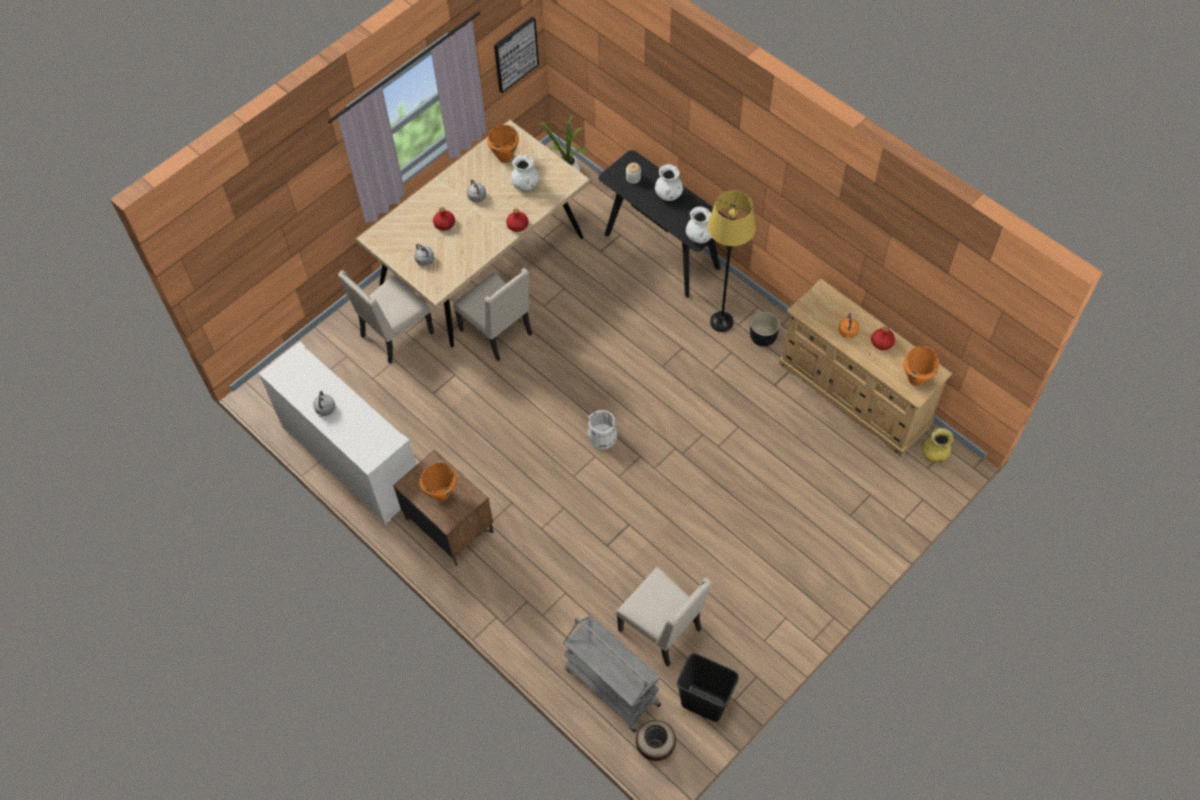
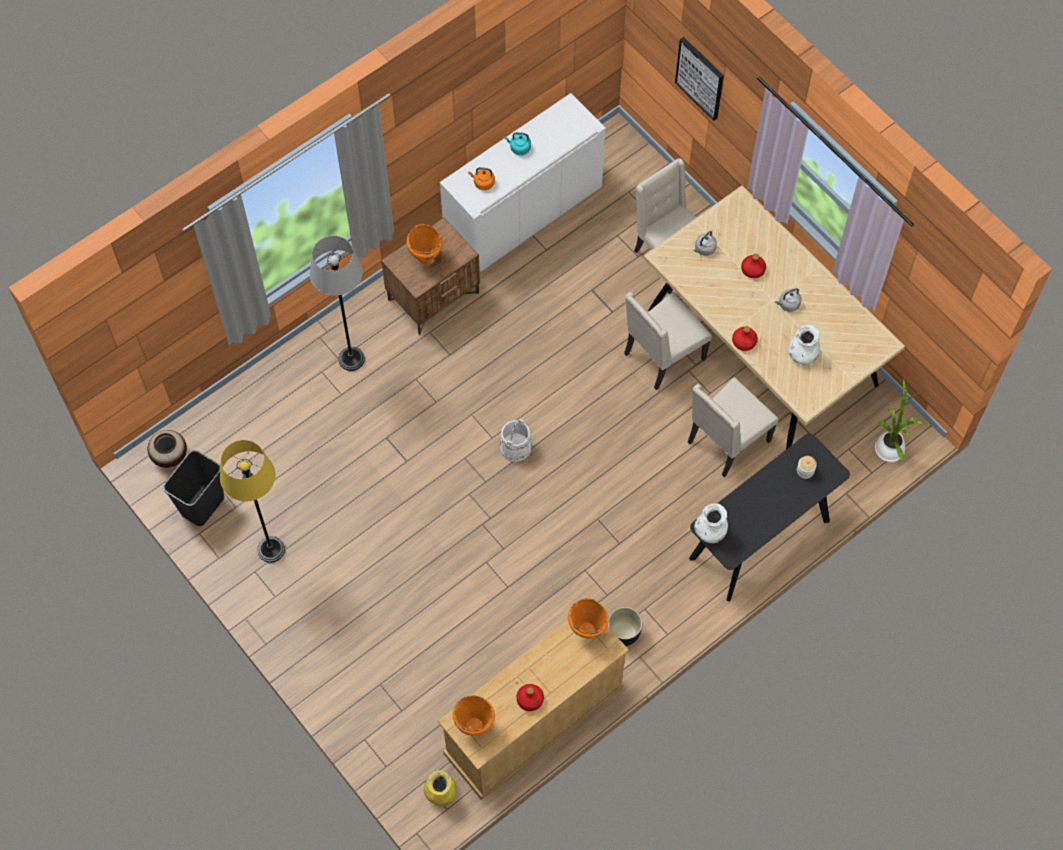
camera: 95 degrees right, 5 degrees up
(325, 410) = (519, 148): grey kettle -> turquoise kettle
(504, 158) = (844, 336): orange cooking pot -> orange cooking pot (587, 629)
(515, 54) = (944, 318): picture -> picture (700, 78)
(526, 589) = (351, 359): none -> grey floor lamp
(611, 686) = (236, 424): grey cart -> none
(662, 630) = (285, 477): beige chair -> beige chair (726, 442)
(668, 194) = (776, 506): white vase -> none
(721, 322) = (650, 590): yellow floor lamp -> yellow floor lamp (271, 550)
(847, 332) = (548, 664): orange kettle -> orange kettle (483, 183)

